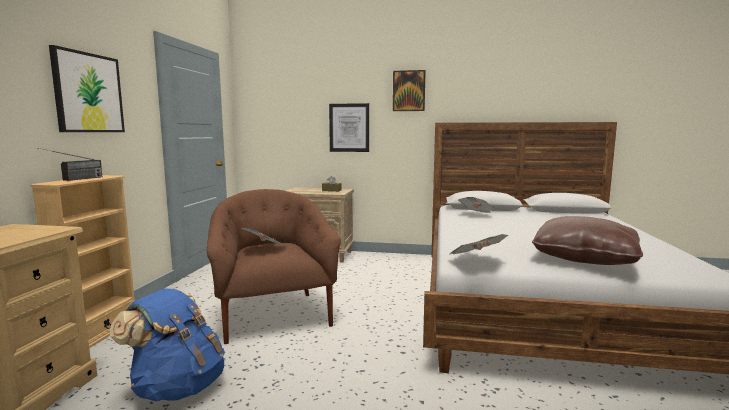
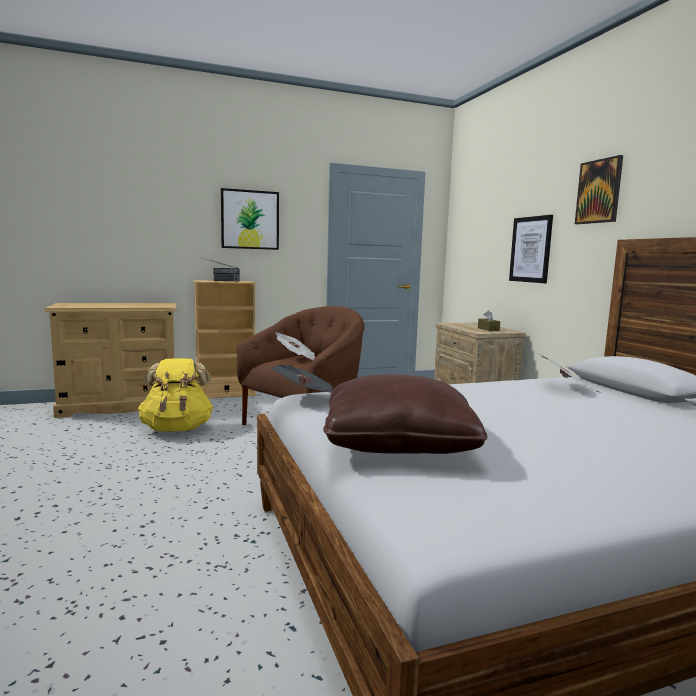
camera: 60 degrees right, 0 degrees up
(177, 387) = (177, 429): blue backpack -> yellow backpack

